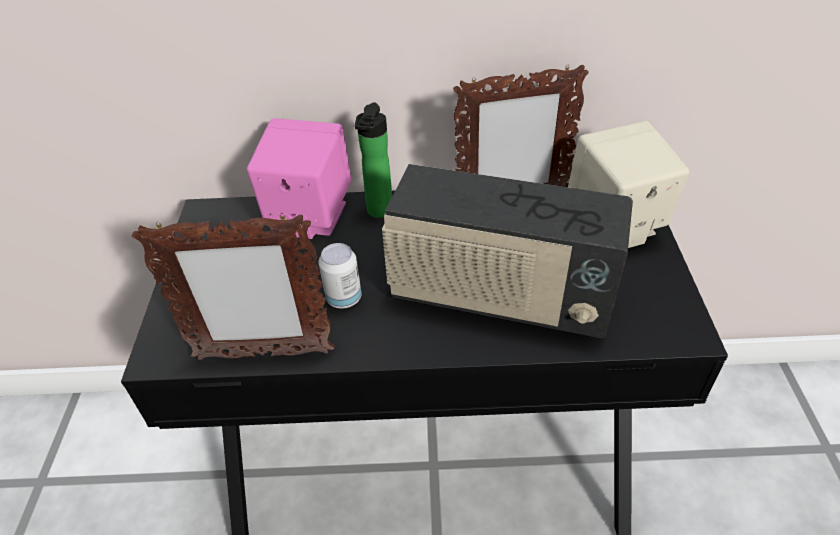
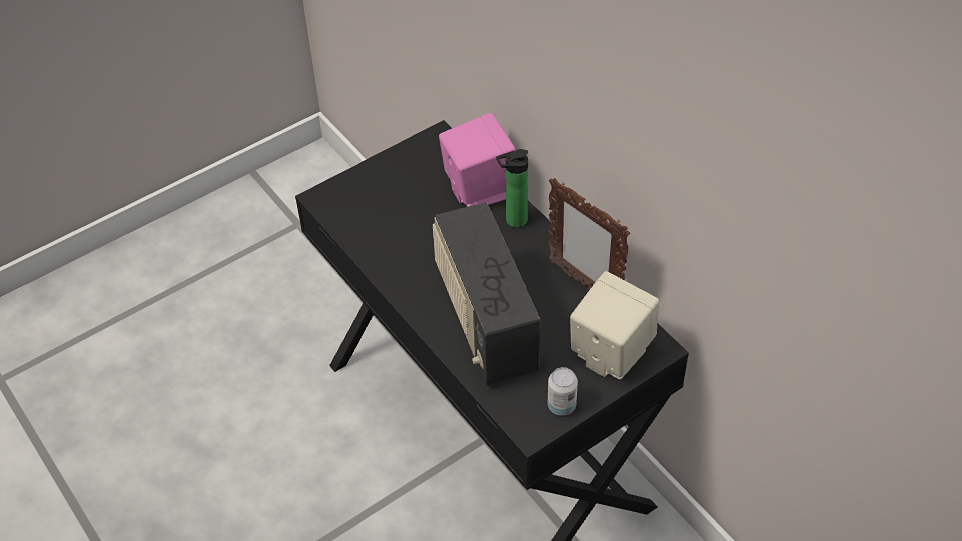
camera: 55 degrees right, 5 degrees up
(263, 355) = (355, 240): picture frame -> none
(344, 298) = (423, 249): can -> can (561, 405)

